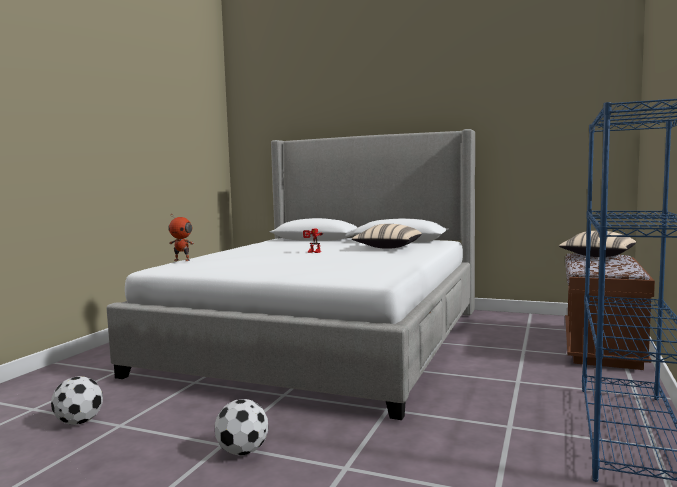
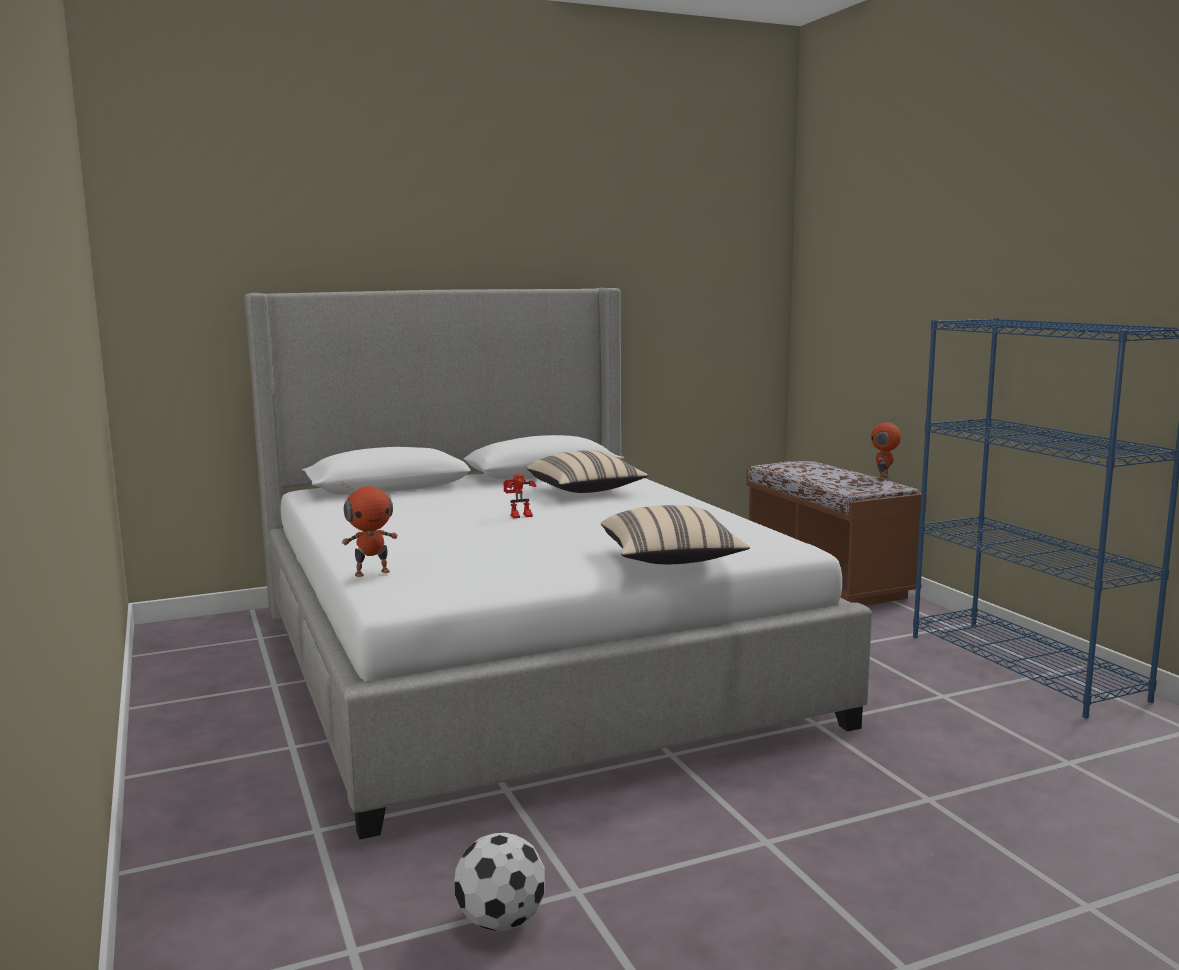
camera: 45 degrees left, 5 degrees up
(242, 451) = (805, 836): football -> none
(597, 256) = (806, 468): beige pillow -> beige pillow (670, 560)
(635, 267) = (884, 478): none -> toy robot

